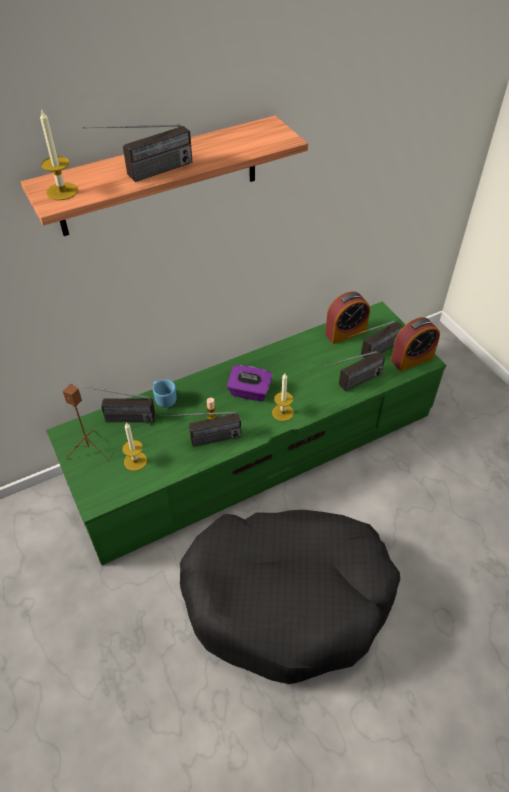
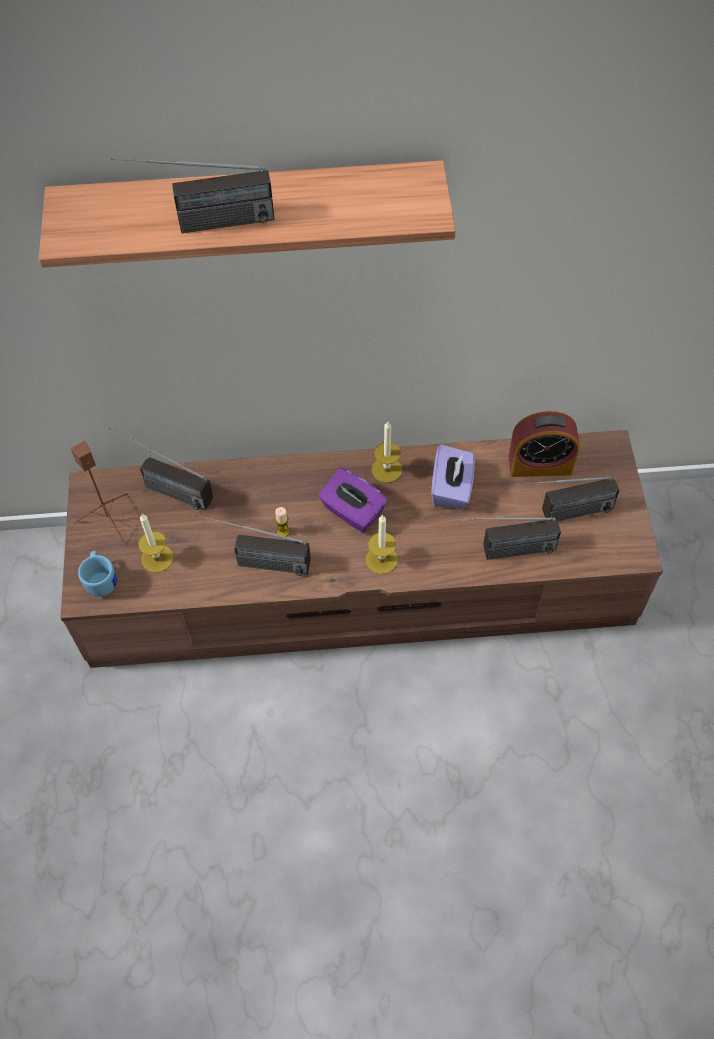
camera: 25 degrees right, 10 degrees up
(62, 191) = (84, 221): candle -> candle (387, 469)
(164, 399) = (235, 480): blue mug -> blue mug (101, 579)
(255, 446) = (360, 577): green tv stand -> brown tv stand
(287, 597) = (296, 807): black dog bed -> none
(302, 361) = (451, 488): none -> purple tissue box
(412, 359) = (615, 543): alarm clock -> none

